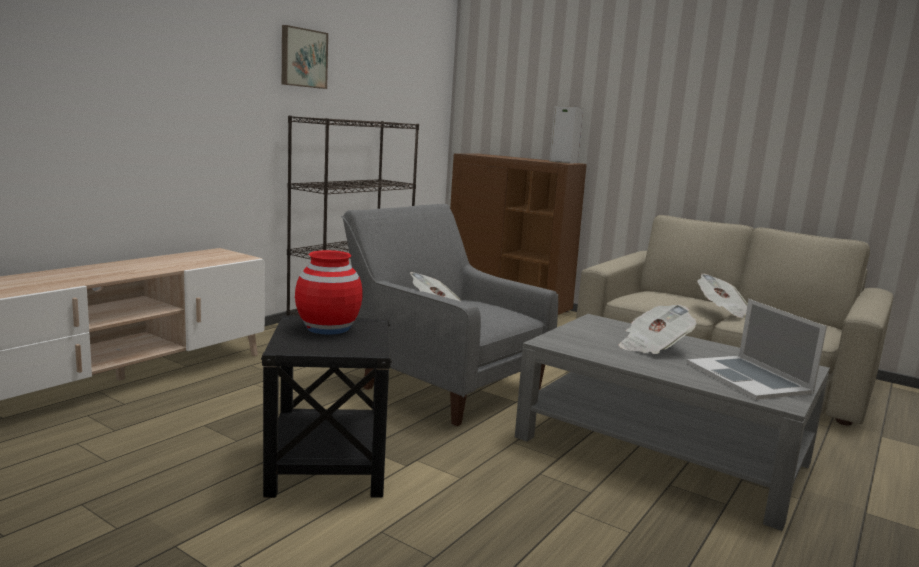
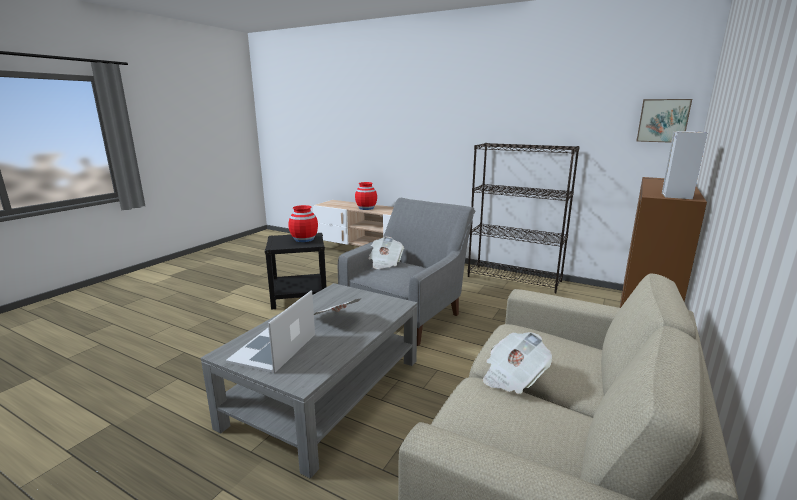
camera: 85 degrees right, 5 degrees up
(104, 273) = (366, 208): none -> red vase
(303, 58) = (503, 105): picture -> picture (663, 120)
(748, 377) = (274, 348): laptop -> laptop turned 45 degrees counterclockwise

